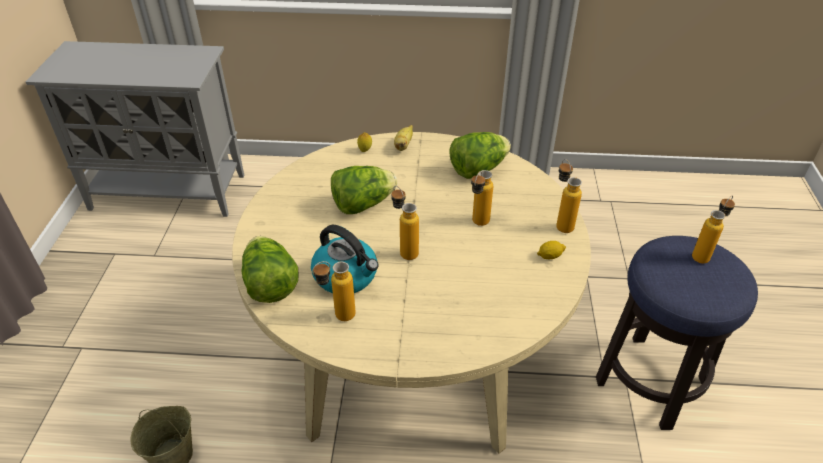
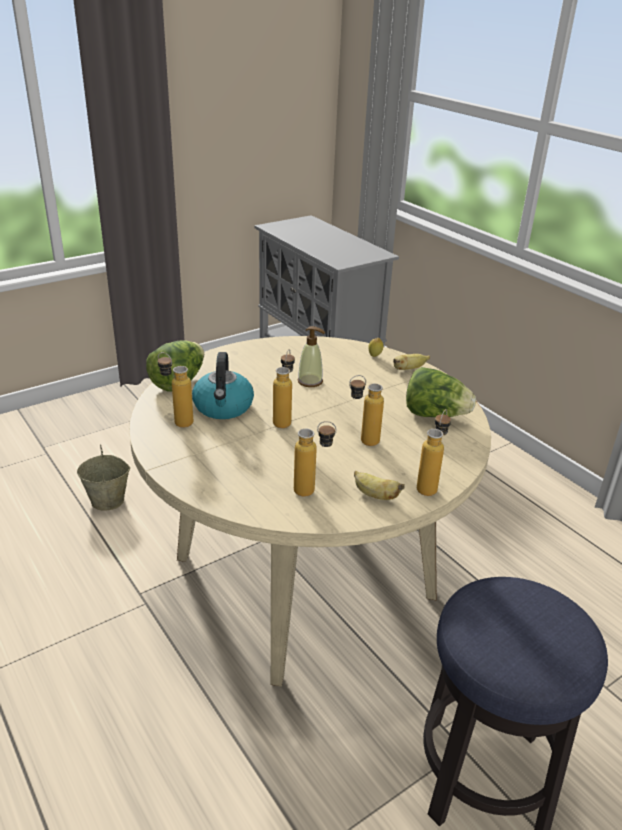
camera: 50 degrees right, 10 degrees down
(363, 204) = (310, 381): lettuce -> soap dispenser
(550, 256) = (375, 495): lemon -> banana
(704, 254) = (559, 625): bottle -> bottle (312, 492)

